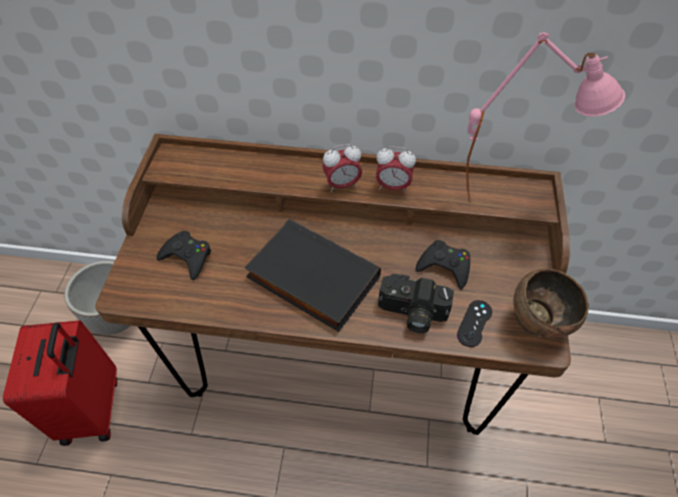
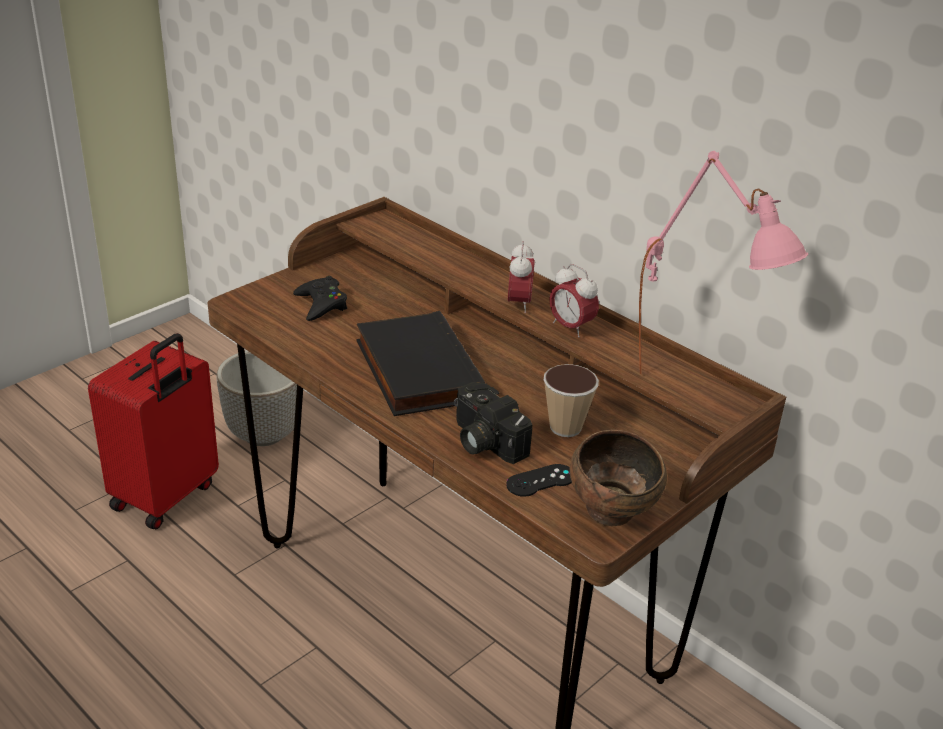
camera: 35 degrees right, 20 degrees down
(342, 185) = (518, 304): alarm clock -> alarm clock turned 105 degrees counterclockwise
(445, 266) = (565, 427): black game controller -> cup

